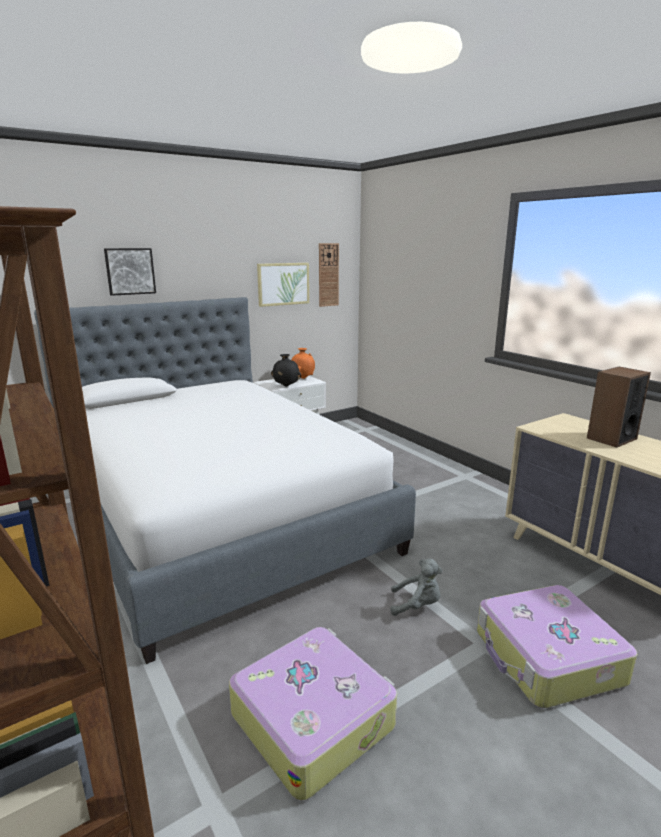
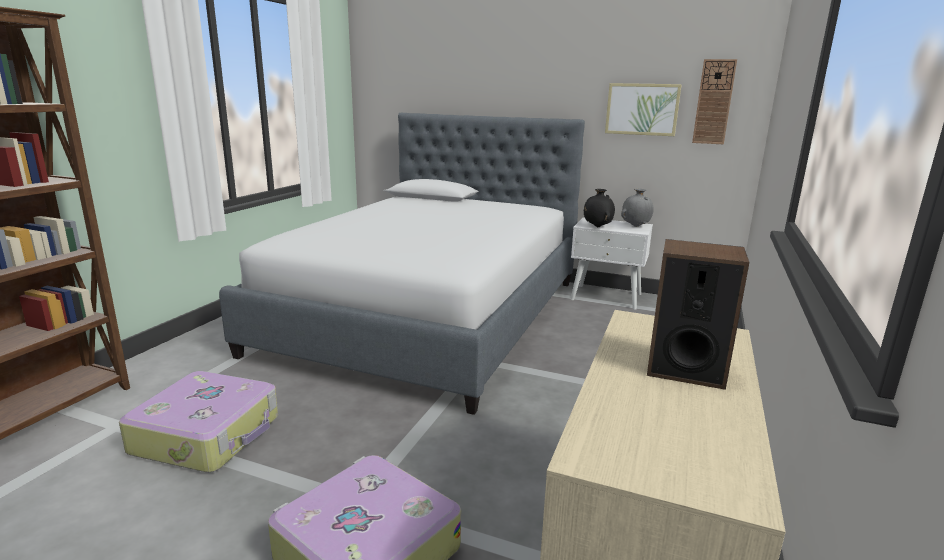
camera: 55 degrees right, 0 degrees up
(130, 271) = (478, 85): picture -> none
(303, 378) = (635, 226): orange vase -> grey vase
(417, 605) = (388, 443): grey plush toy -> none

